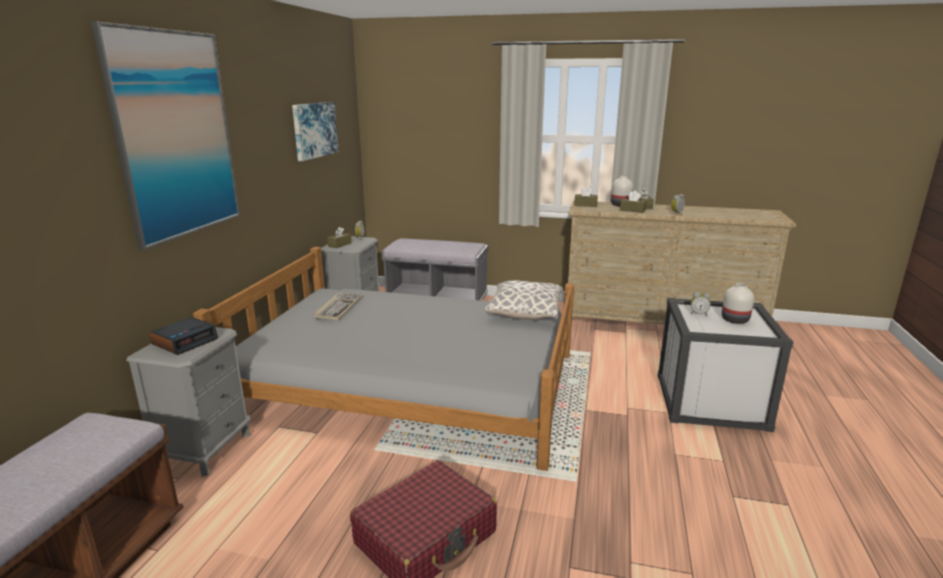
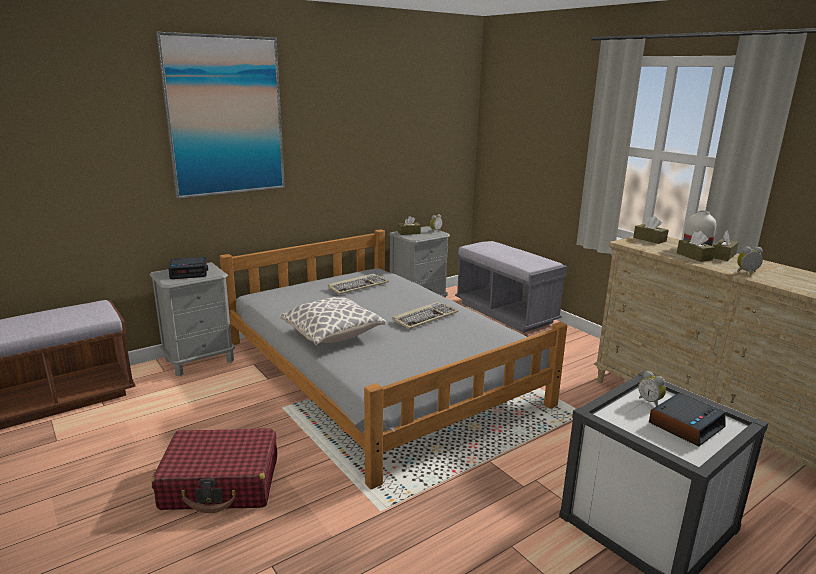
camera: 40 degrees right, 0 degrees up
(314, 130) = (402, 123): picture -> none
(445, 315) = (425, 317): none -> keyboard
(525, 313) = (497, 340): pillow -> pillow (332, 335)
(734, 320) = (685, 425): white vase -> alarm clock

